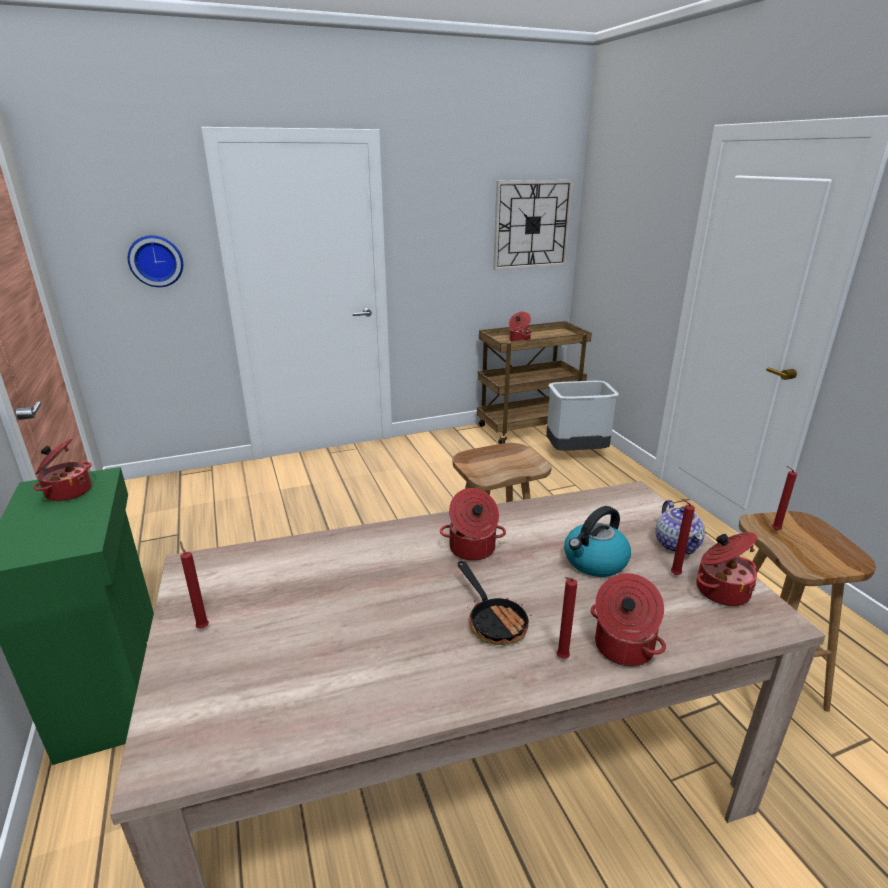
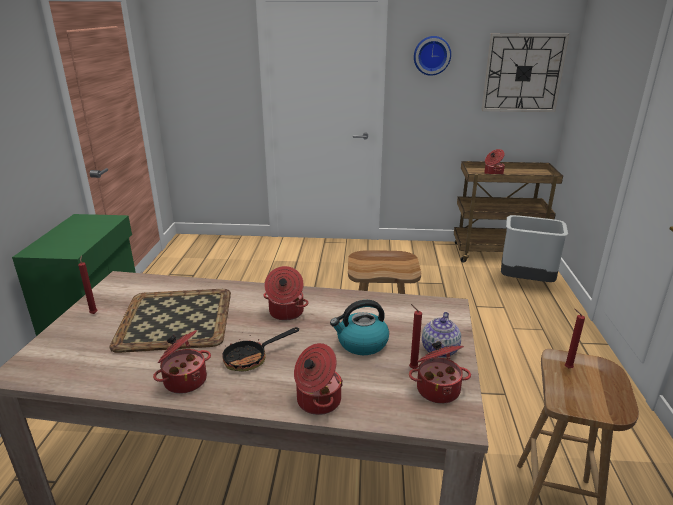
camera: 25 degrees right, 0 degrees up
(68, 491) = (90, 223): cooking pot -> cooking pot (184, 380)
(156, 261) = (218, 84): wall clock -> wall clock (432, 55)
(340, 600) = (176, 320): none -> tray
(493, 620) = (252, 358): frying pan -> frying pan turned 60 degrees clockwise
(561, 658) = (269, 393): red candle -> none

